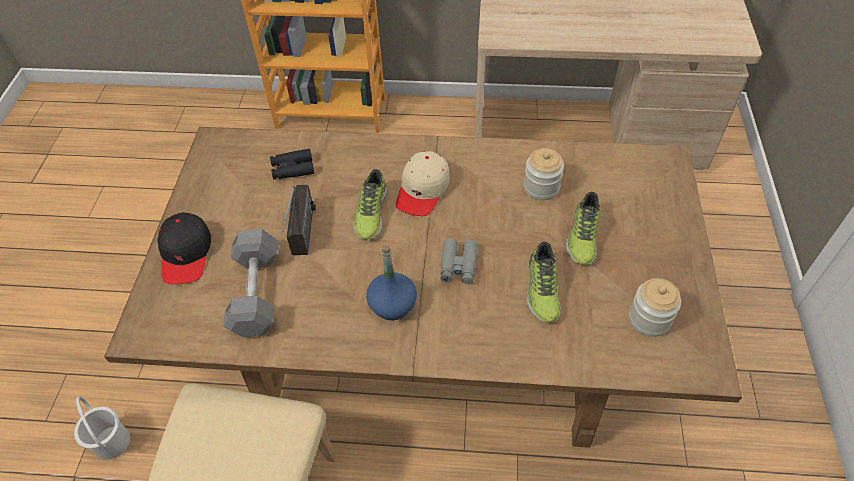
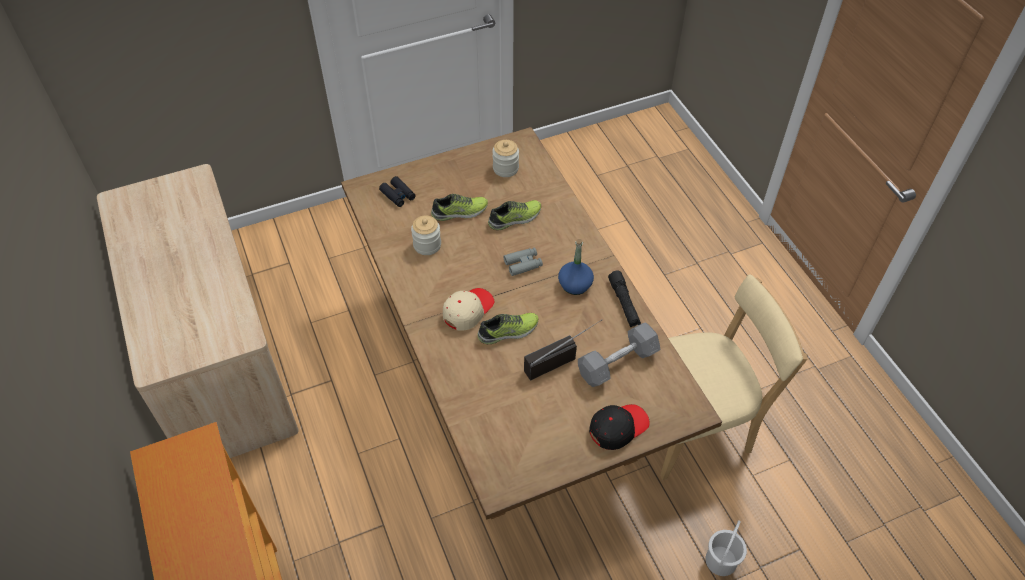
camera: 120 degrees left, 0 degrees up
(293, 169) = (495, 406): black binoculars -> black binoculars (398, 195)
(329, 344) = (624, 303): none -> black flashlight
(423, 190) = (468, 310): beige cap -> beige cap turned 45 degrees counterclockwise

